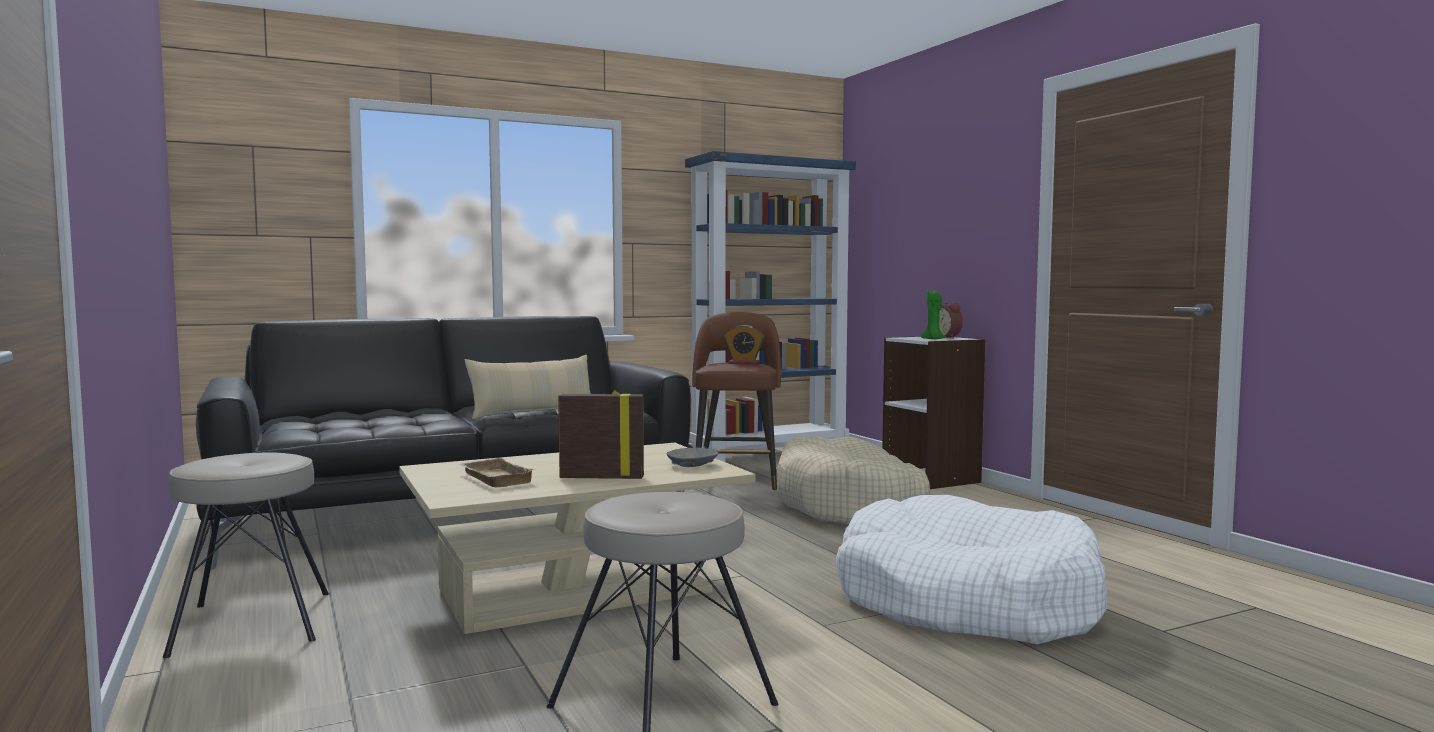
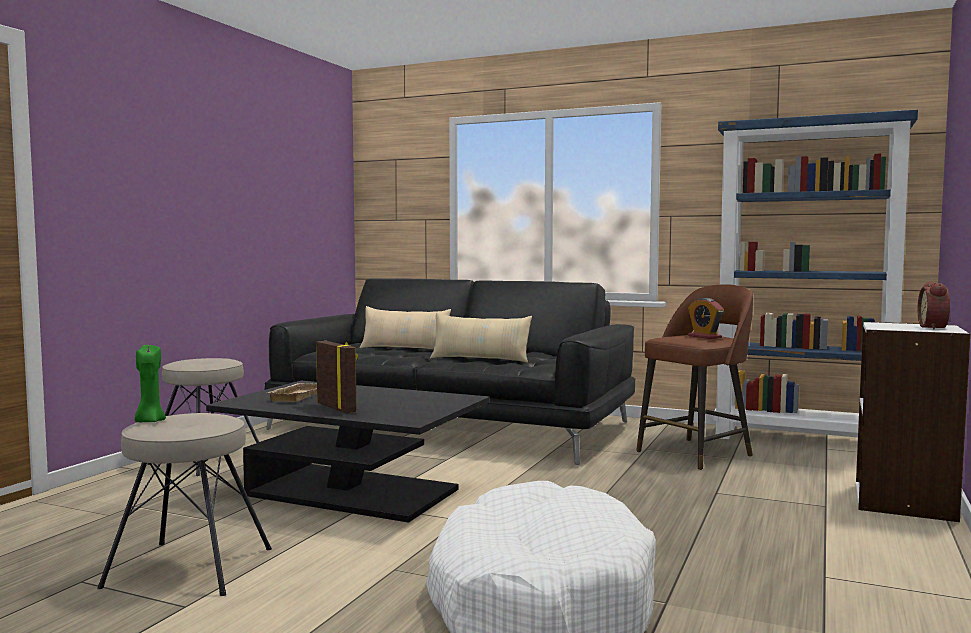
camera: 50 degrees right, 0 degrees up
(389, 415) = (404, 349): none -> beige pillow
(575, 590) = (353, 492): beige coffee table -> black coffee table
(691, 465) = (416, 412): grey bowl -> none
(851, 506) = (721, 501): beige dog bed -> none
(933, 339) = (889, 328): green candle -> green candle (150, 421)

